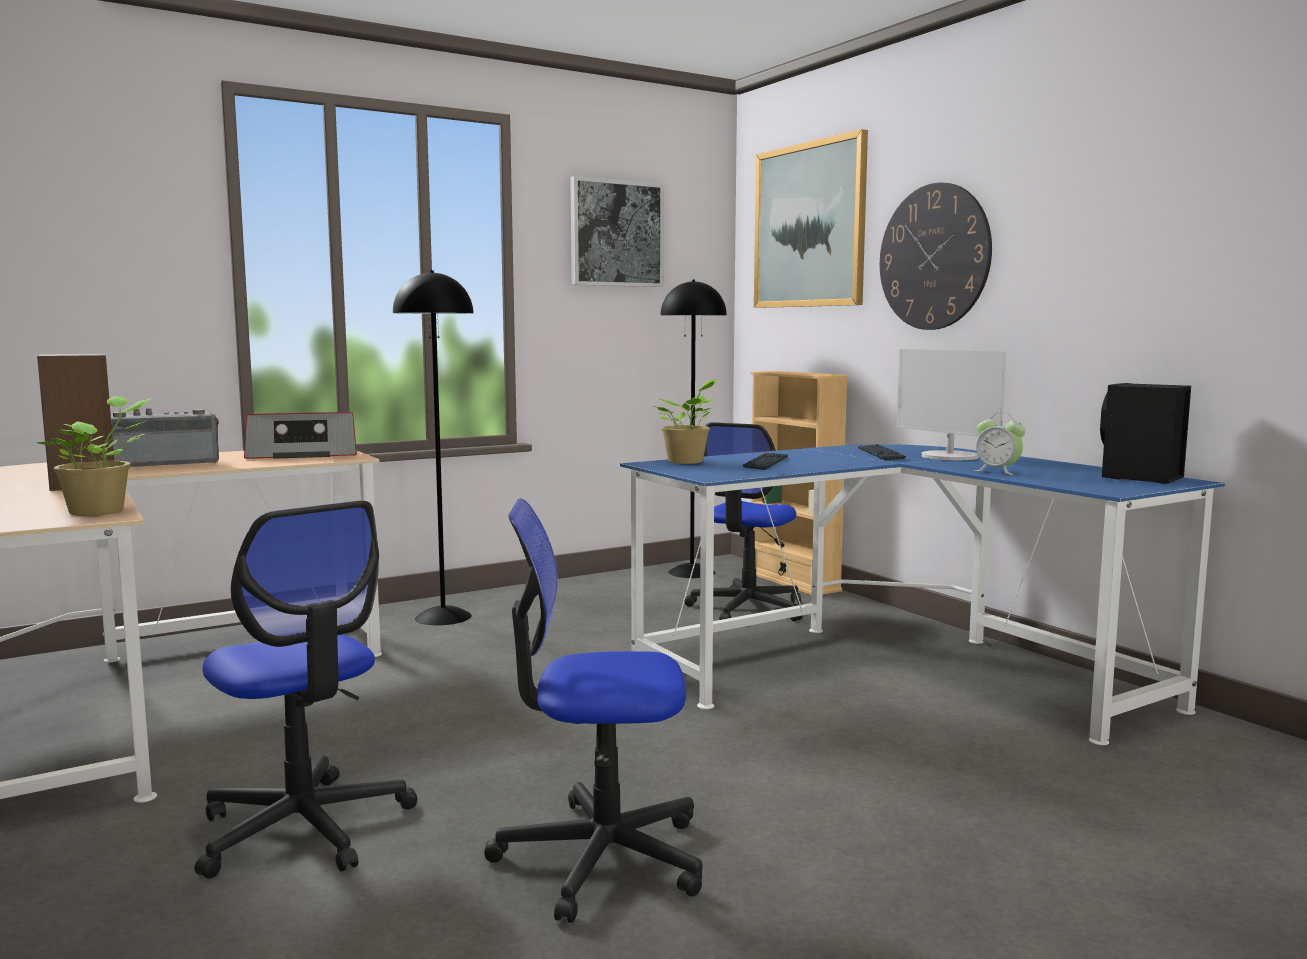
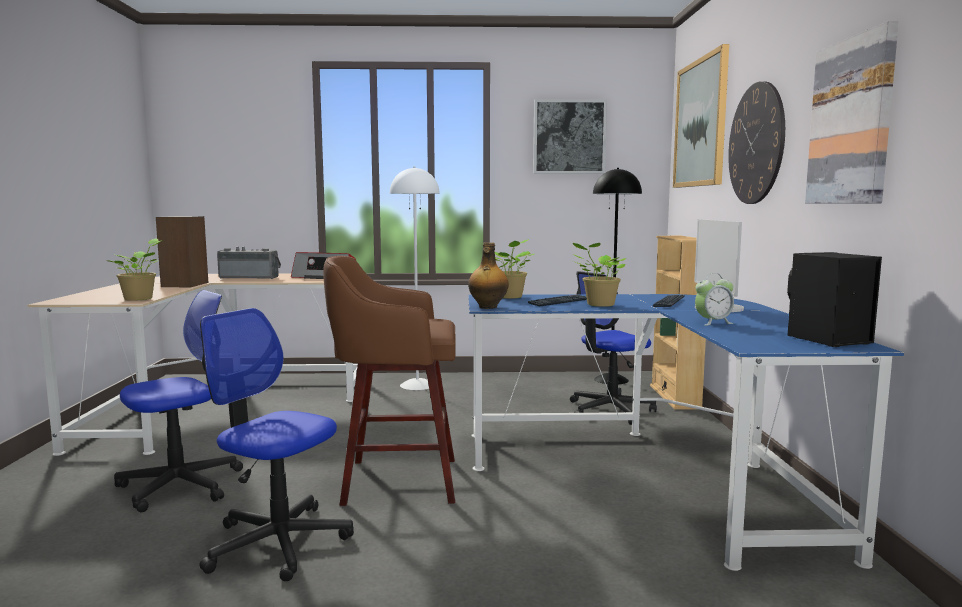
camera: 30 degrees right, 0 degrees up
(304, 828) = (181, 485): office chair -> office chair turned 120 degrees counterclockwise
(442, 617) = (417, 385): black floor lamp -> white floor lamp
(627, 743) = (396, 480): none -> brown stool
(710, 476) = (487, 307): none -> bottle
(821, 462) = (598, 305): none -> potted plant
(998, 471) = (713, 322): alarm clock -> alarm clock turned 90 degrees counterclockwise
(1112, 240) = (851, 122): none -> picture

